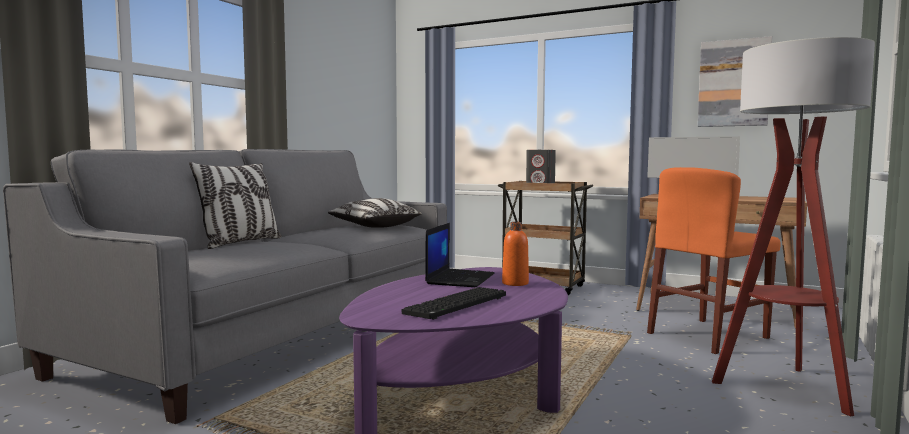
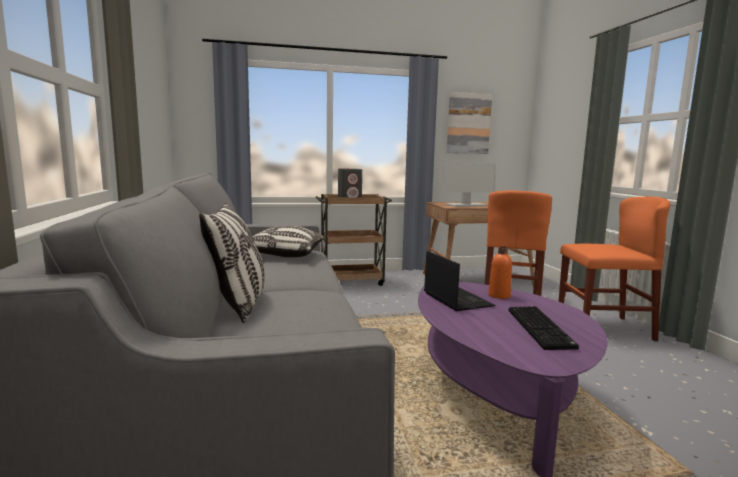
camera: 40 degrees left, 5 degrees up
(785, 387) = (603, 328): floor lamp -> orange chair

